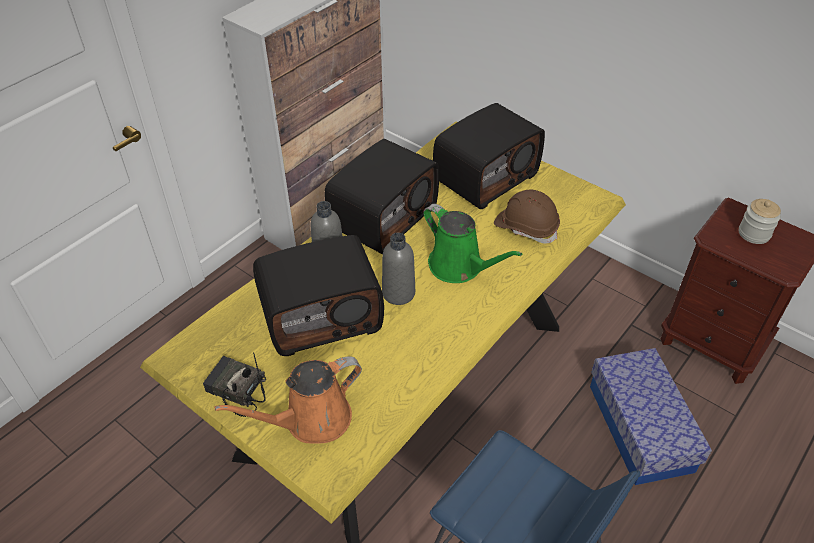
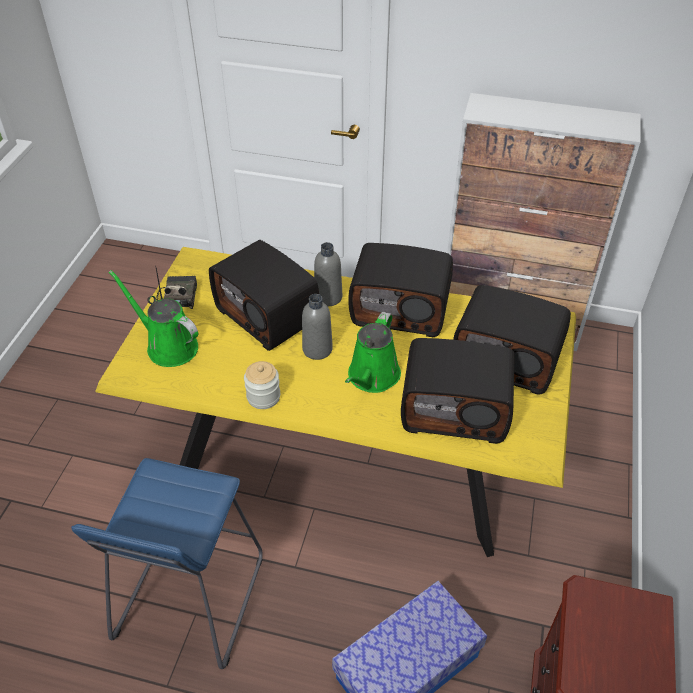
camera: 65 degrees right, 0 degrees up
(311, 420) = (168, 346): orange watering can -> green watering can
(526, 227) = (455, 409): brown hard hat -> radio
(754, 234) = (622, 637): jar -> jar (263, 397)

